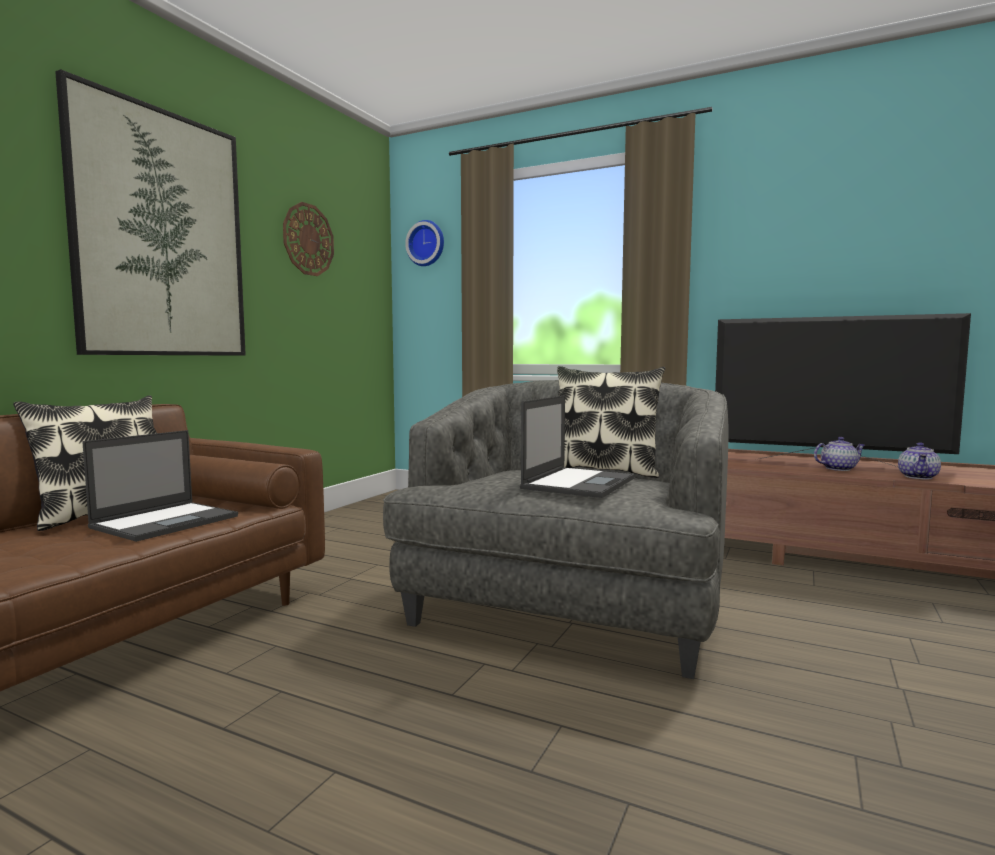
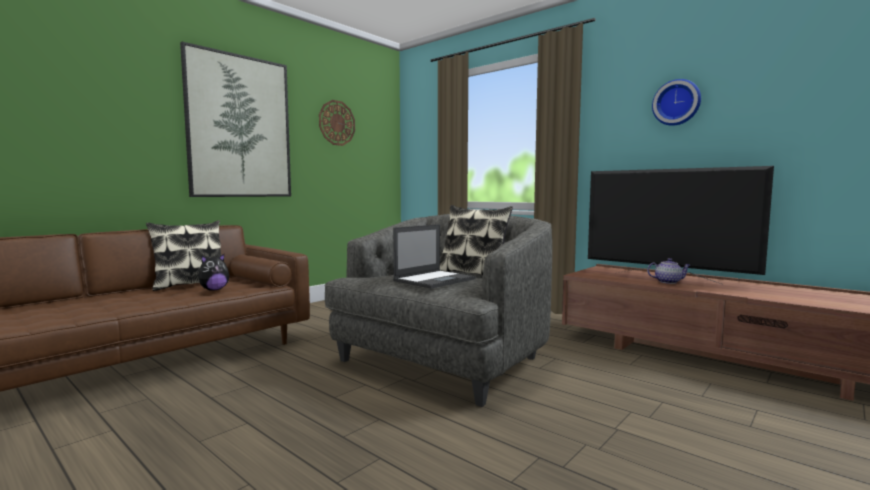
camera: 15 degrees right, 0 degrees up
(167, 521) = (214, 290): laptop -> plush toy
(426, 244) = (420, 120): wall clock -> wall clock (677, 103)
(919, 477) = (721, 290): teapot -> none

